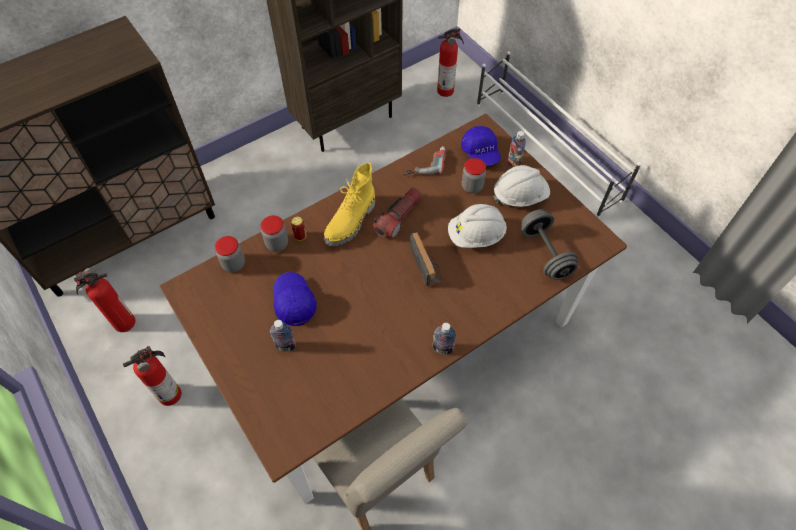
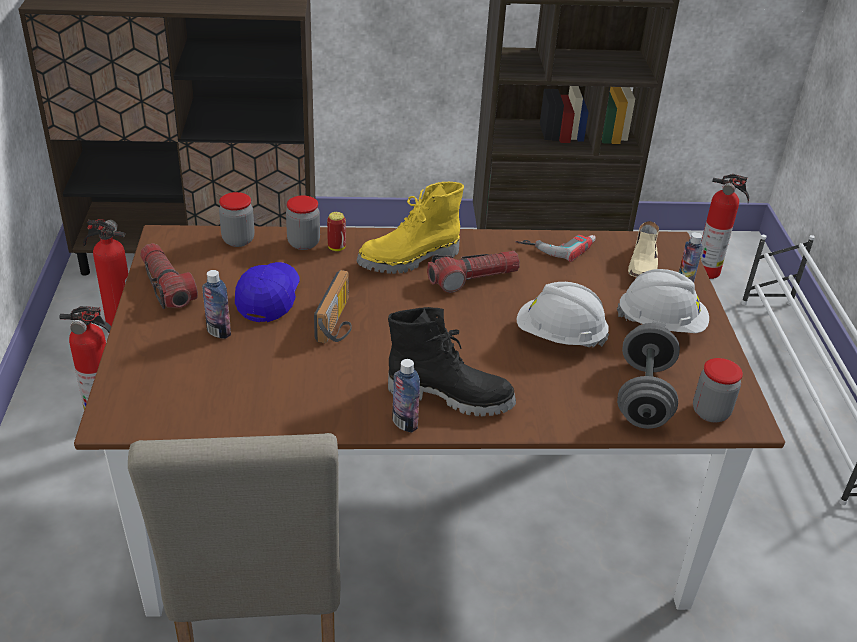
camera: 30 degrees right, 20 degrees down
(222, 329) = (167, 286): none -> flashlight
(427, 265) = (465, 337): radio -> radio (339, 323)
(451, 314) = (450, 396): none -> black boot
(472, 187) = (600, 290): jar -> jar (710, 412)
(480, 153) = (643, 264): blue cap -> beige shoe

